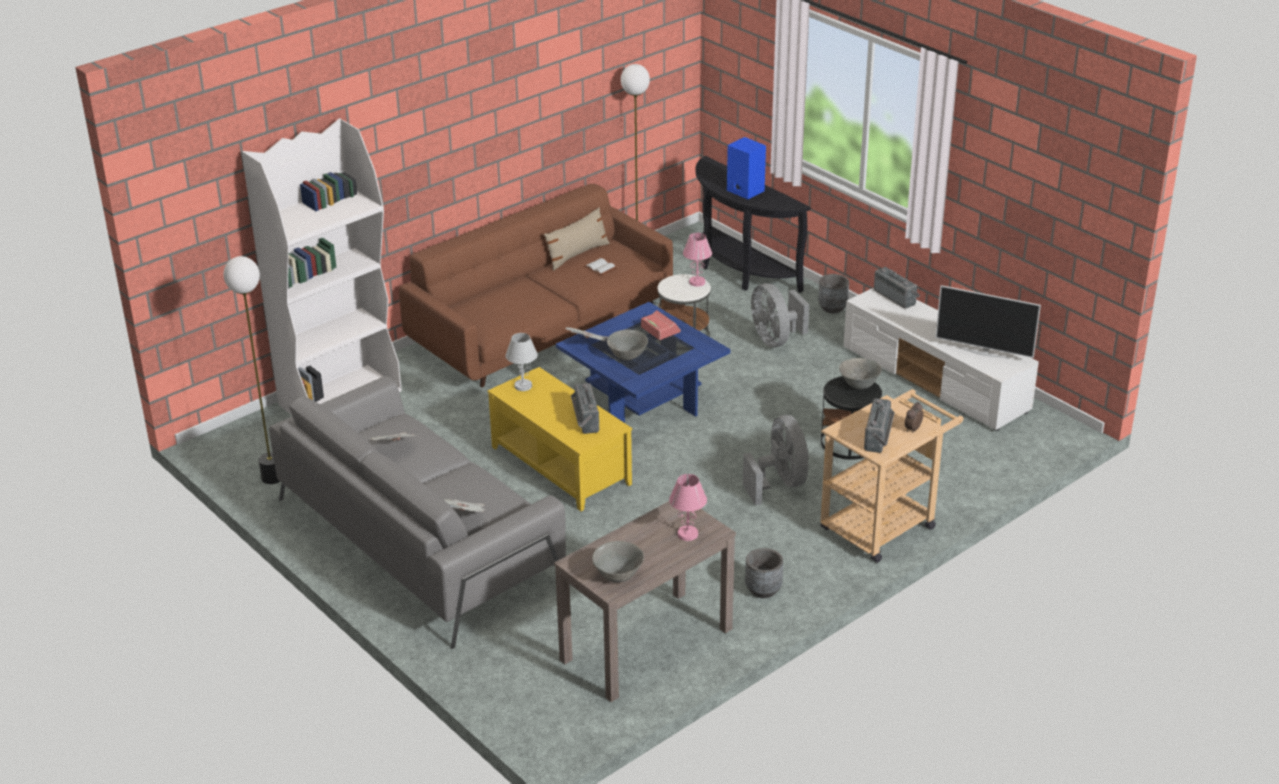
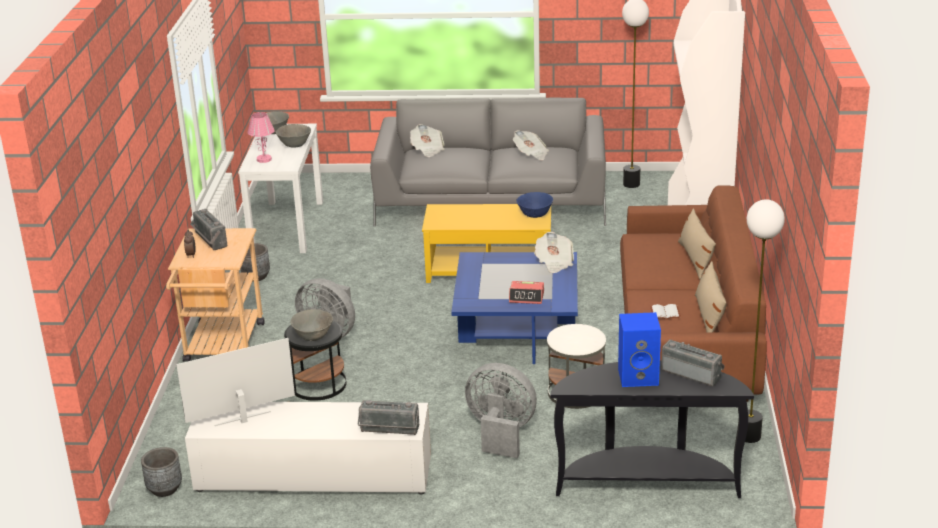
camera: 135 degrees right, 5 degrees down
(495, 291) = (695, 259): none -> beige pillow
(523, 386) = (535, 215): white table lamp -> blue bowl
(584, 419) = (460, 219): radio -> radio (692, 373)
(627, 357) = (511, 269): grey bowl -> grey bowl (294, 145)
(646, 645) = (287, 226): brown console table -> white console table
(697, 282) = (573, 347): pink table lamp -> none
(832, 308) = (502, 495): grey planter -> grey planter (164, 489)

